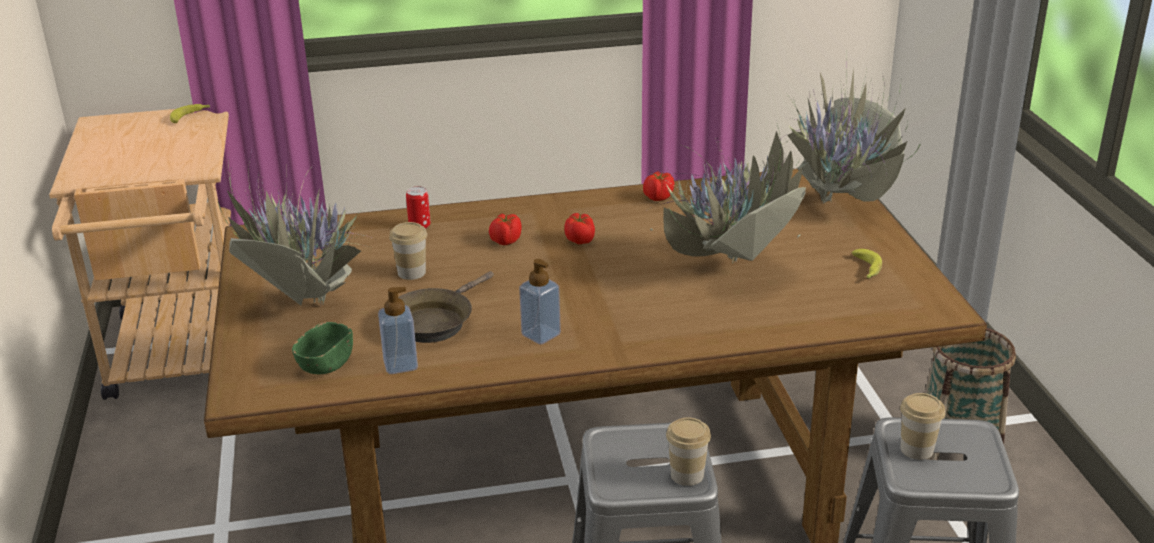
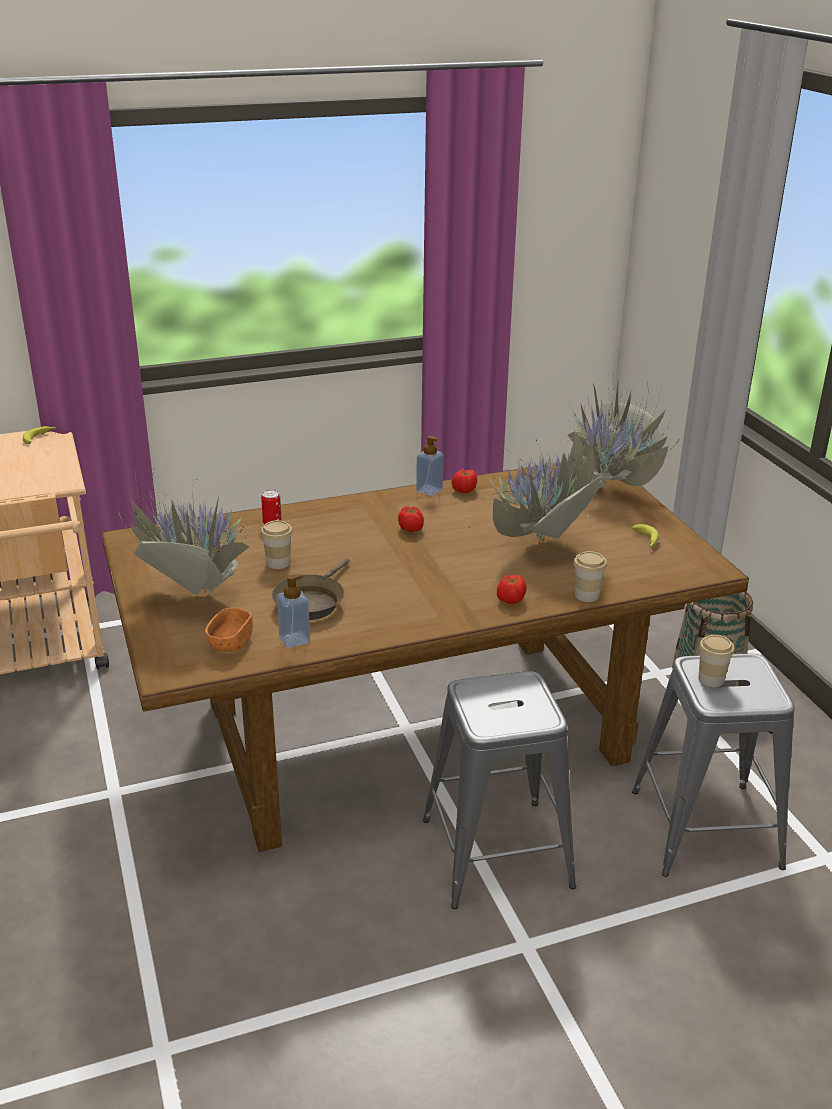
camera: 10 degrees left, 0 degrees up
(326, 363) = (230, 642): green bowl -> orange bowl
(505, 241) = (349, 532): tomato -> tomato (510, 600)
(541, 335) = (403, 607): soap dispenser -> soap dispenser (429, 490)
(687, 475) = (540, 712): cup -> cup (587, 595)

